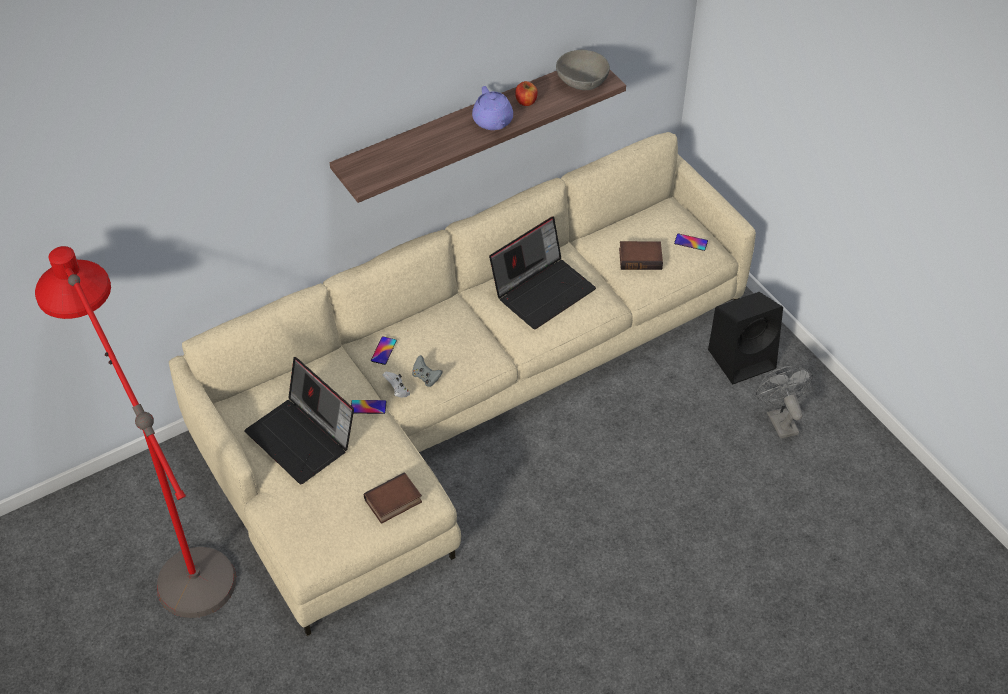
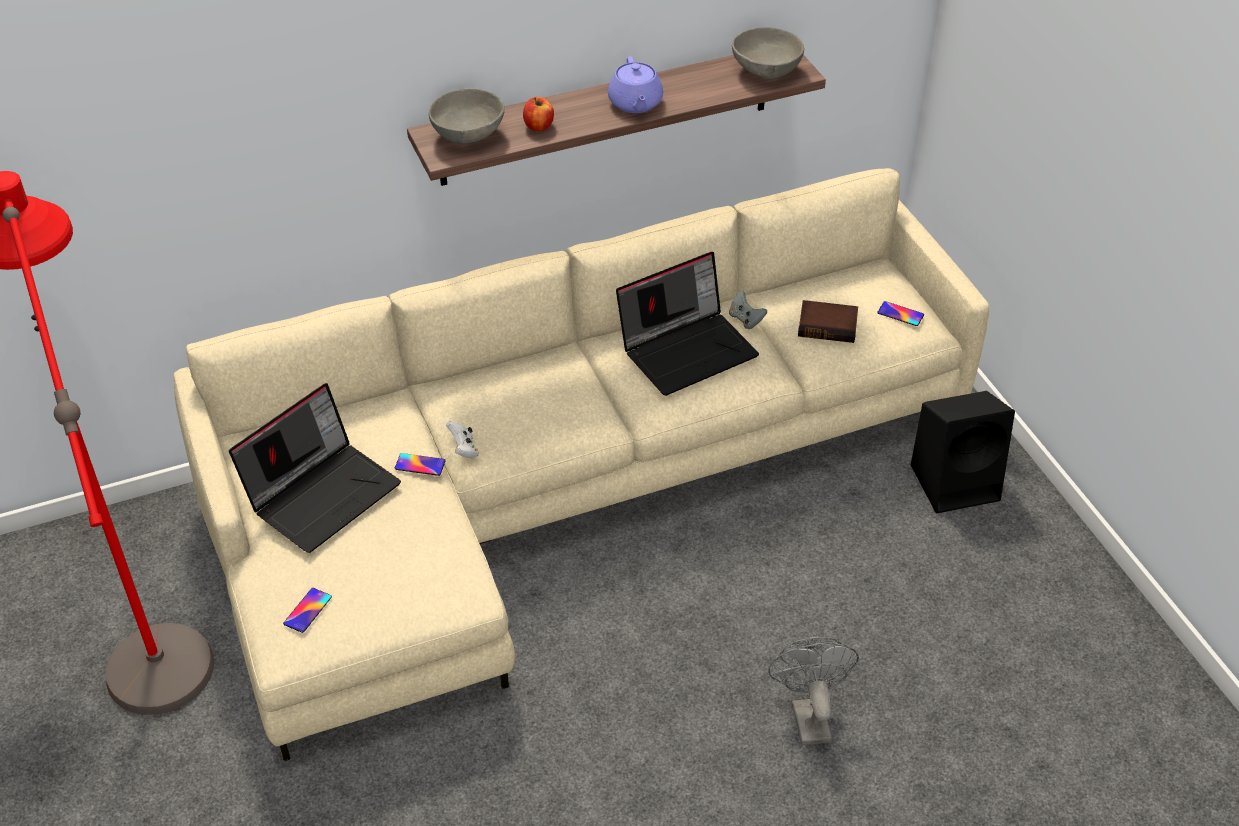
camera: 10 degrees right, 5 degrees down
(303, 438) = (323, 493): laptop -> laptop turned 105 degrees counterclockwise
(377, 163) = (469, 135): none -> grey bowl
(383, 351) = (459, 398): phone -> phone (307, 610)
(393, 502) = (419, 590): book -> none
(426, 377) = (505, 438): grey game controller -> grey game controller (745, 319)
(526, 101) = (686, 85): apple -> apple (539, 126)
(779, 419) = (993, 567): grey fan -> grey fan (808, 715)

